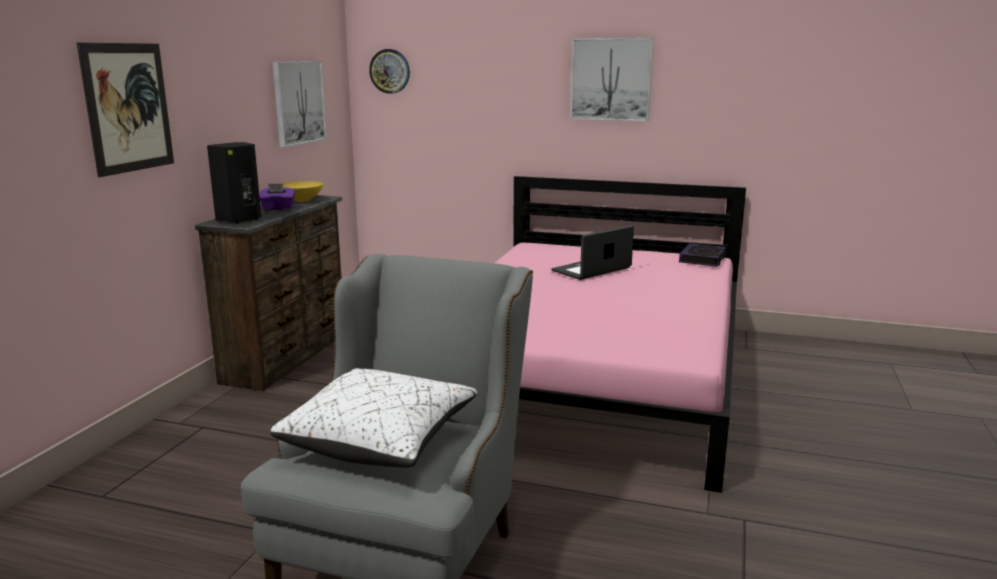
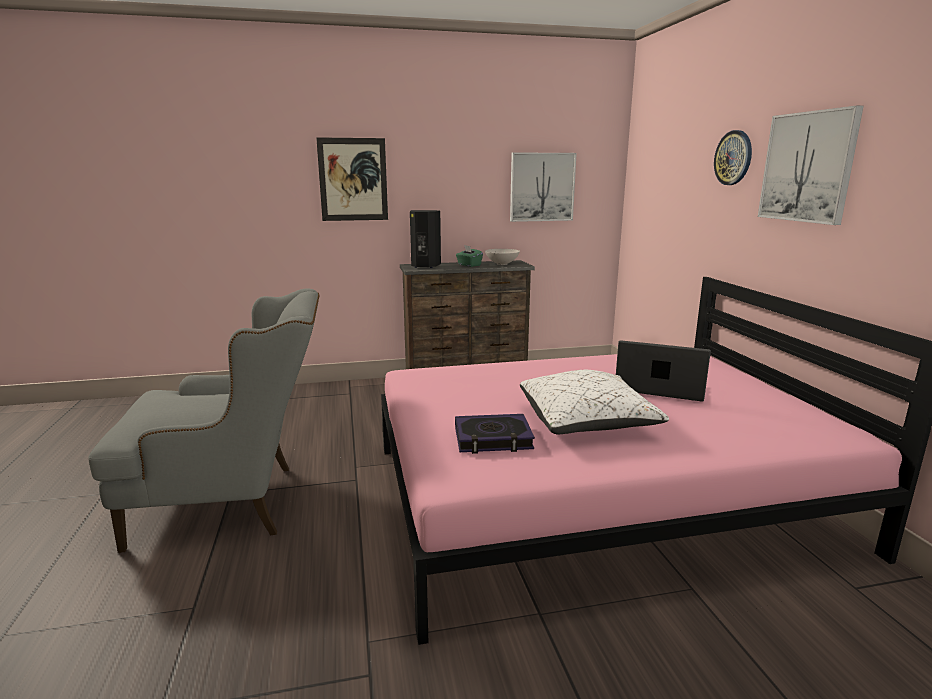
camera: 60 degrees right, 0 degrees up
(278, 208) = (469, 265): purple tissue box -> green tissue box
(302, 200) = (502, 264): yellow bowl -> white bowl
(380, 440) = (188, 403): white pillow -> white pillow (587, 422)
(390, 71) = (646, 162): wall clock -> wall clock (733, 158)
(702, 259) = (827, 430): book -> book (493, 439)

